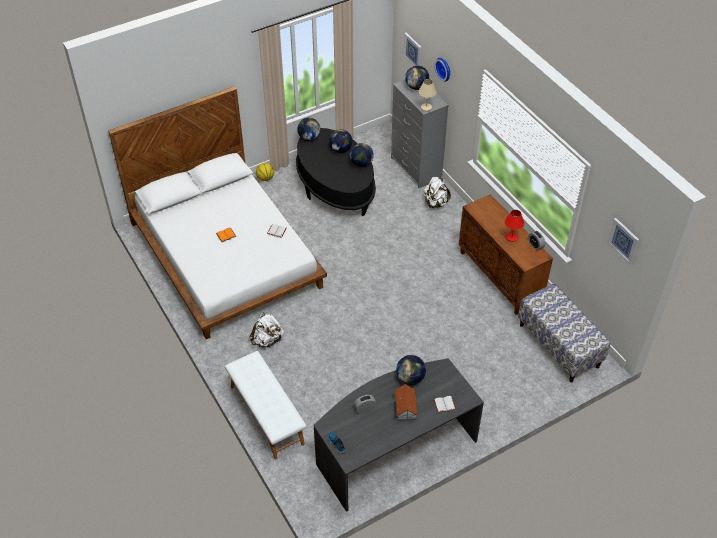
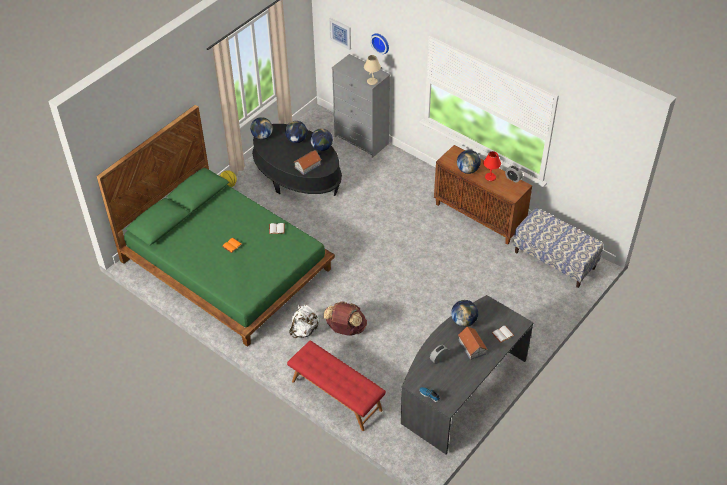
camera: 20 degrees left, 0 degrees up
(226, 254) = (227, 264): white bed -> green bed
(266, 415) = (336, 396): white bench -> red bench
(308, 351) = (345, 329): none -> brown backpack
(338, 178) = (307, 166): none -> toy house
(416, 87) = (354, 65): globe -> globe (467, 170)
(435, 203) = (393, 167): white backpack -> none
(623, 240) = (601, 152): picture -> none

